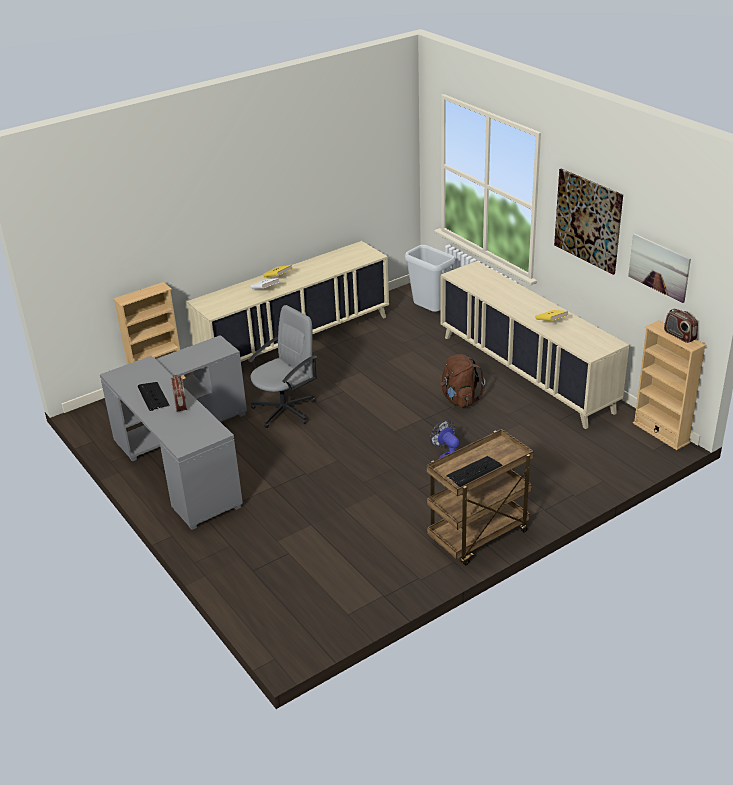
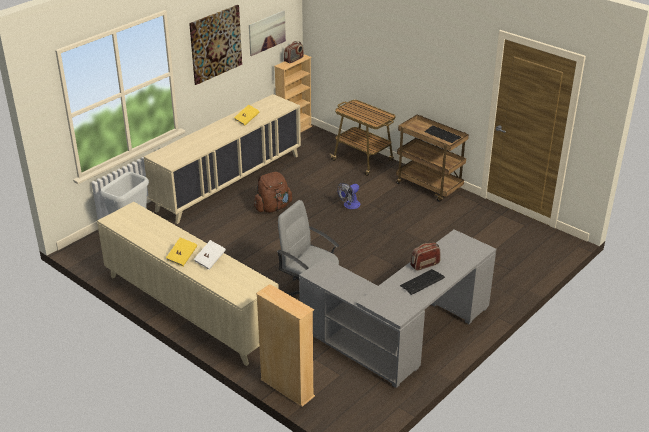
camera: 105 degrees left, 0 degrees up
(564, 485) = (363, 161): none -> cart

